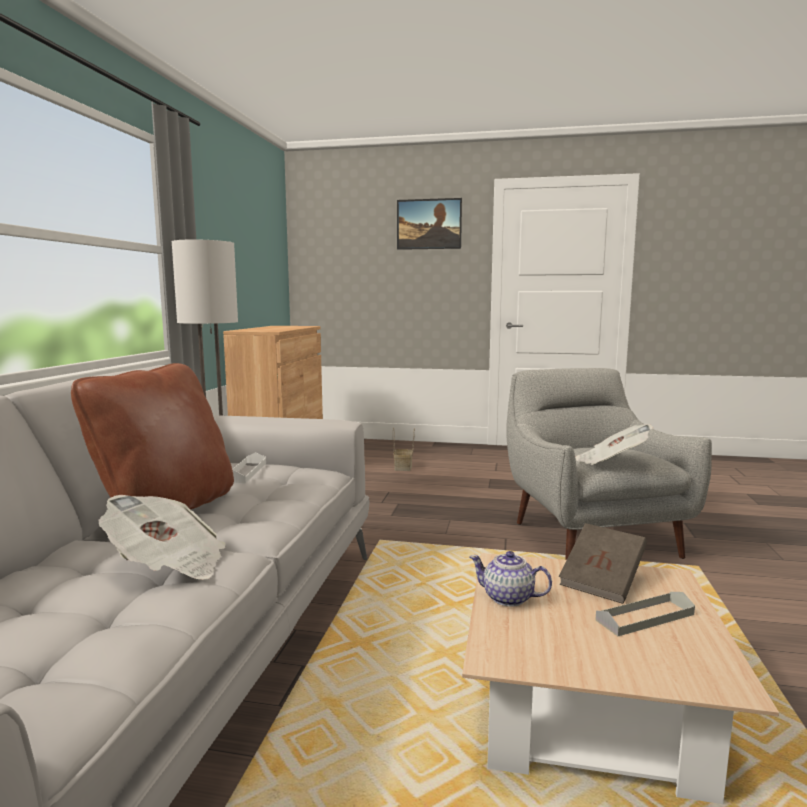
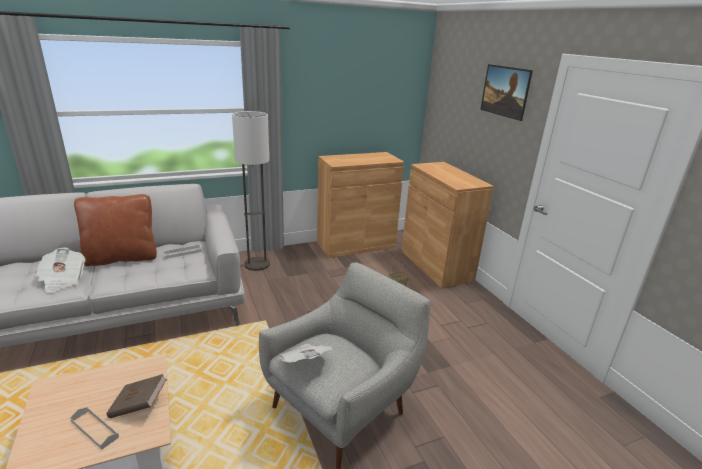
camera: 55 degrees right, 15 degrees up
(388, 446) = (436, 265): none -> brown cabinet
(508, 598) = (108, 376): teapot -> none

